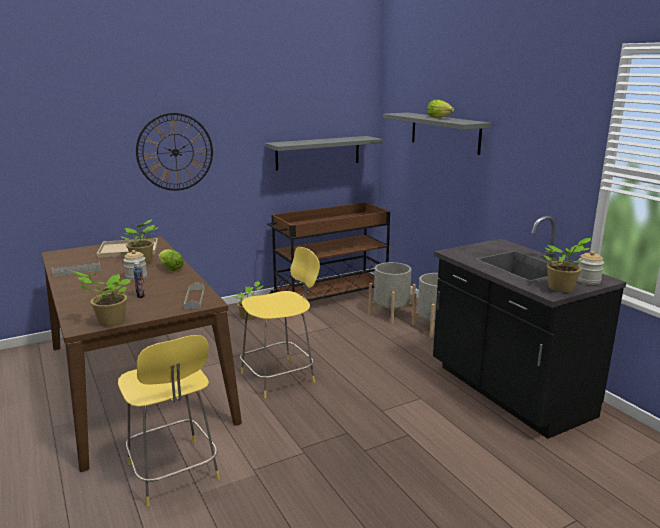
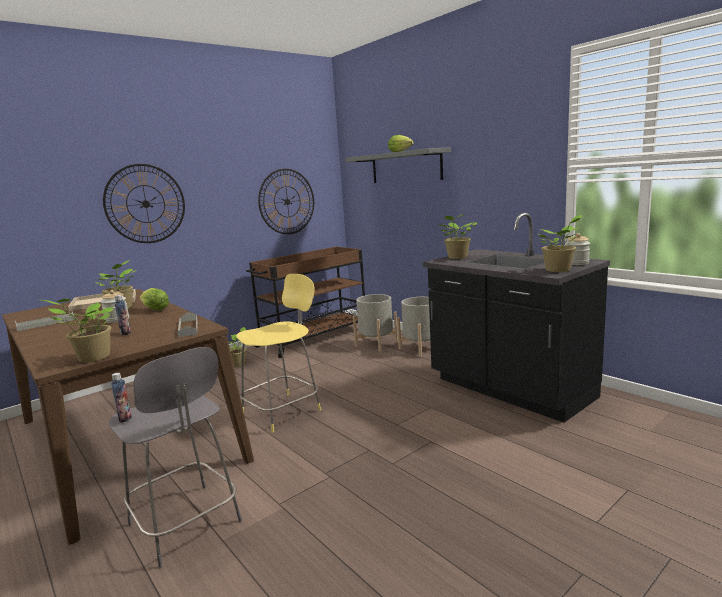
camera: 10 degrees left, 5 degrees down
(131, 379) = (125, 418): none -> bottle
(174, 473) = (186, 525): yellow stool -> grey stool
(318, 152) = (287, 201): grey shelf -> wall clock
(472, 250) = (457, 257): none -> potted plant

